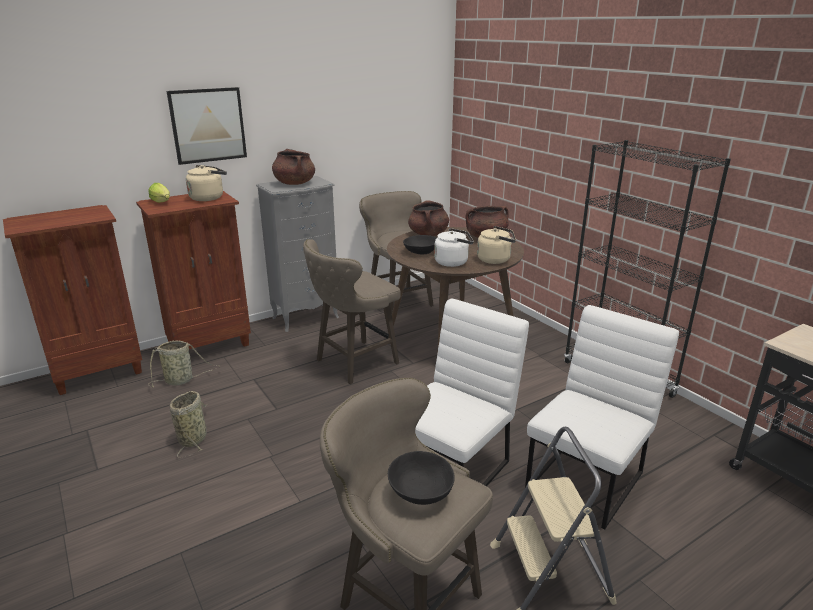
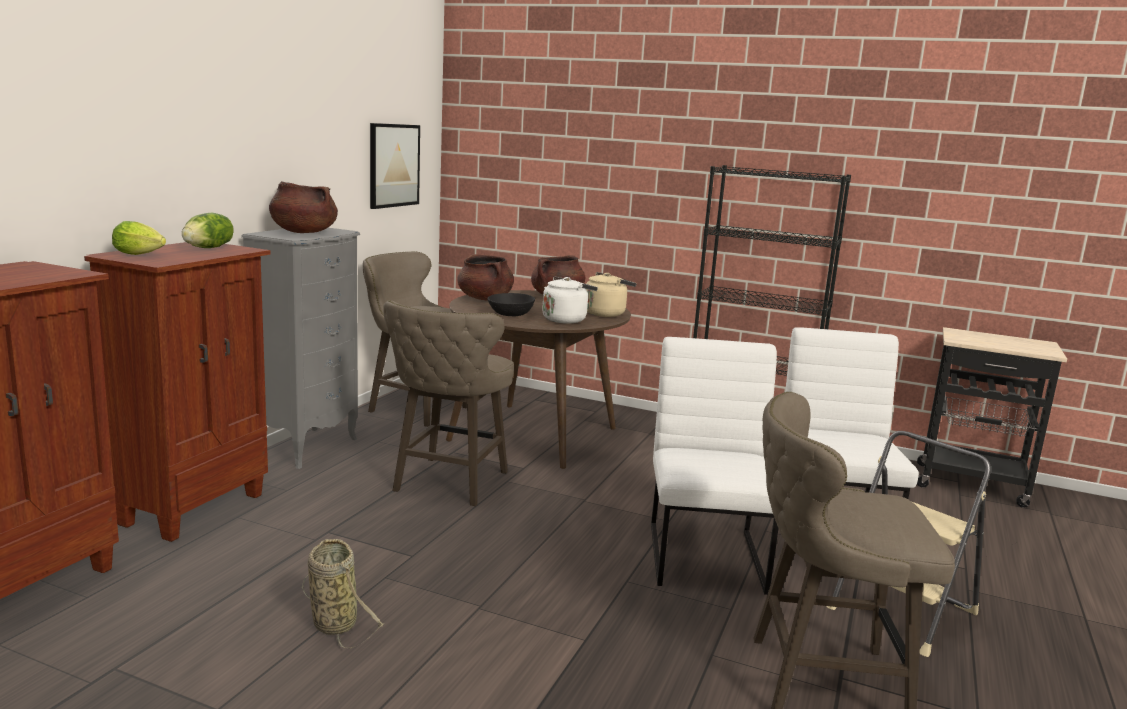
camera: 35 degrees left, 10 degrees down
(181, 380) = (205, 561): basket -> none
(208, 125) = (183, 135): picture -> picture (394, 165)
(208, 198) = (209, 248): beige kettle -> lettuce
(420, 492) = (872, 509): black bowl -> none

